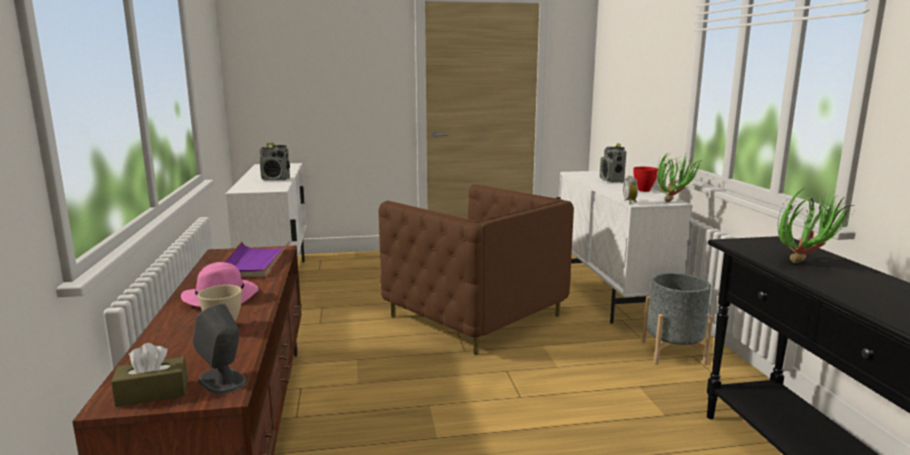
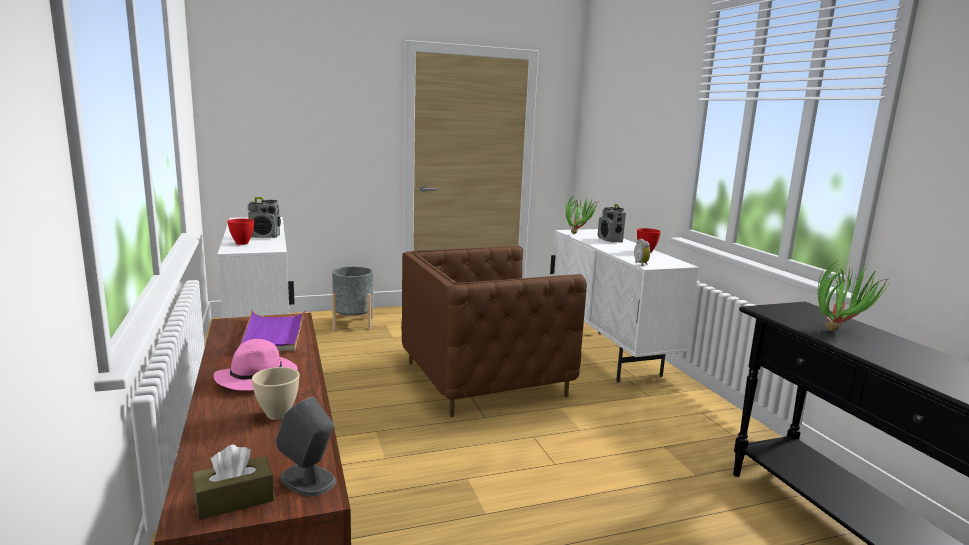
camera: 10 degrees left, 0 degrees up
(252, 184) = (242, 243): none -> red bowl
(475, 316) = (484, 379): brown armchair -> brown armchair turned 120 degrees clockwise
(673, 201) = (679, 263): potted plant -> potted plant (577, 233)
(673, 352) = (683, 410): grey planter -> grey planter (353, 323)

